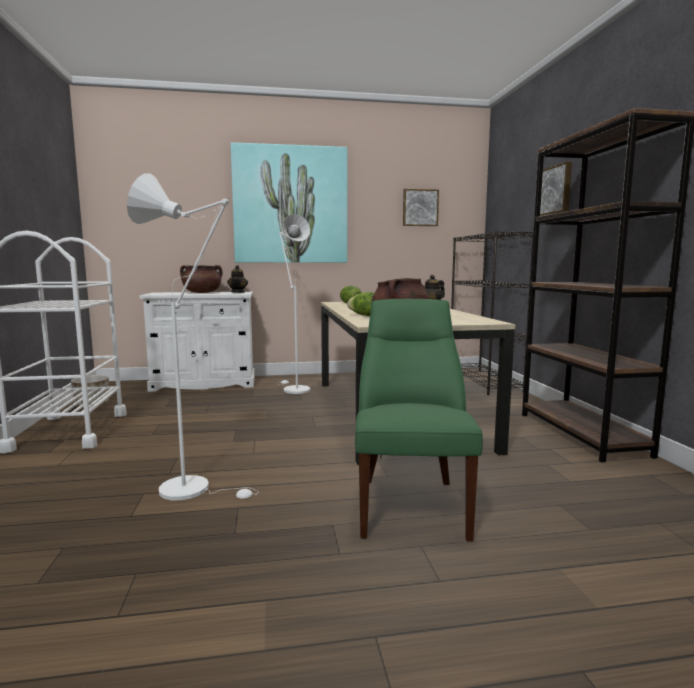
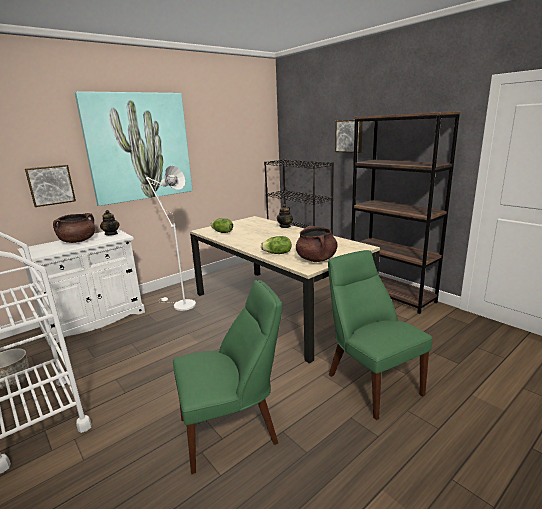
camera: 30 degrees left, 10 degrees up
(194, 488) = (233, 430): white floor lamp -> green chair
(420, 208) = (237, 140): picture -> picture (50, 185)

